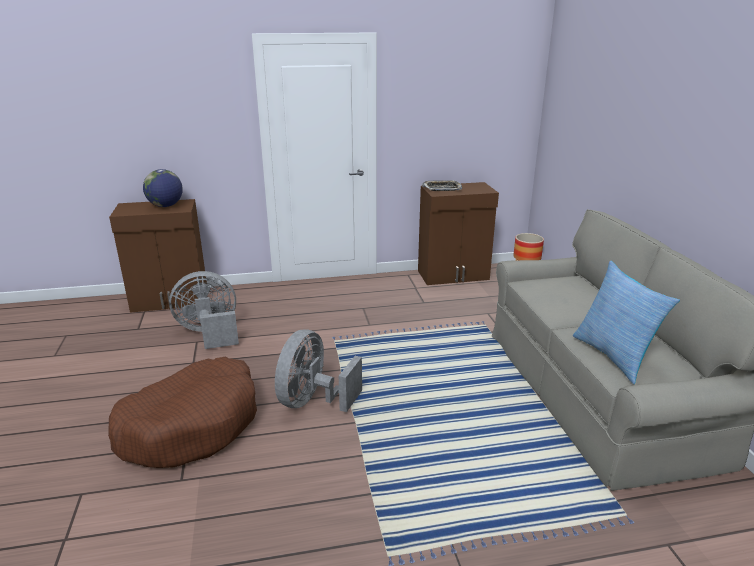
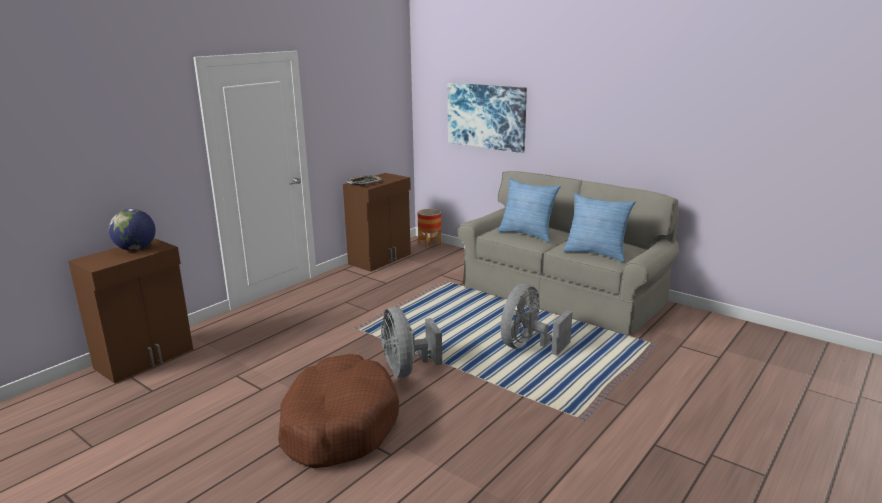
camera: 40 degrees left, 5 degrees down
(210, 333) = (238, 365): grey fan -> grey fan (528, 346)
(564, 298) = (527, 234): none -> pillow
(598, 133) = (486, 116): none -> picture

